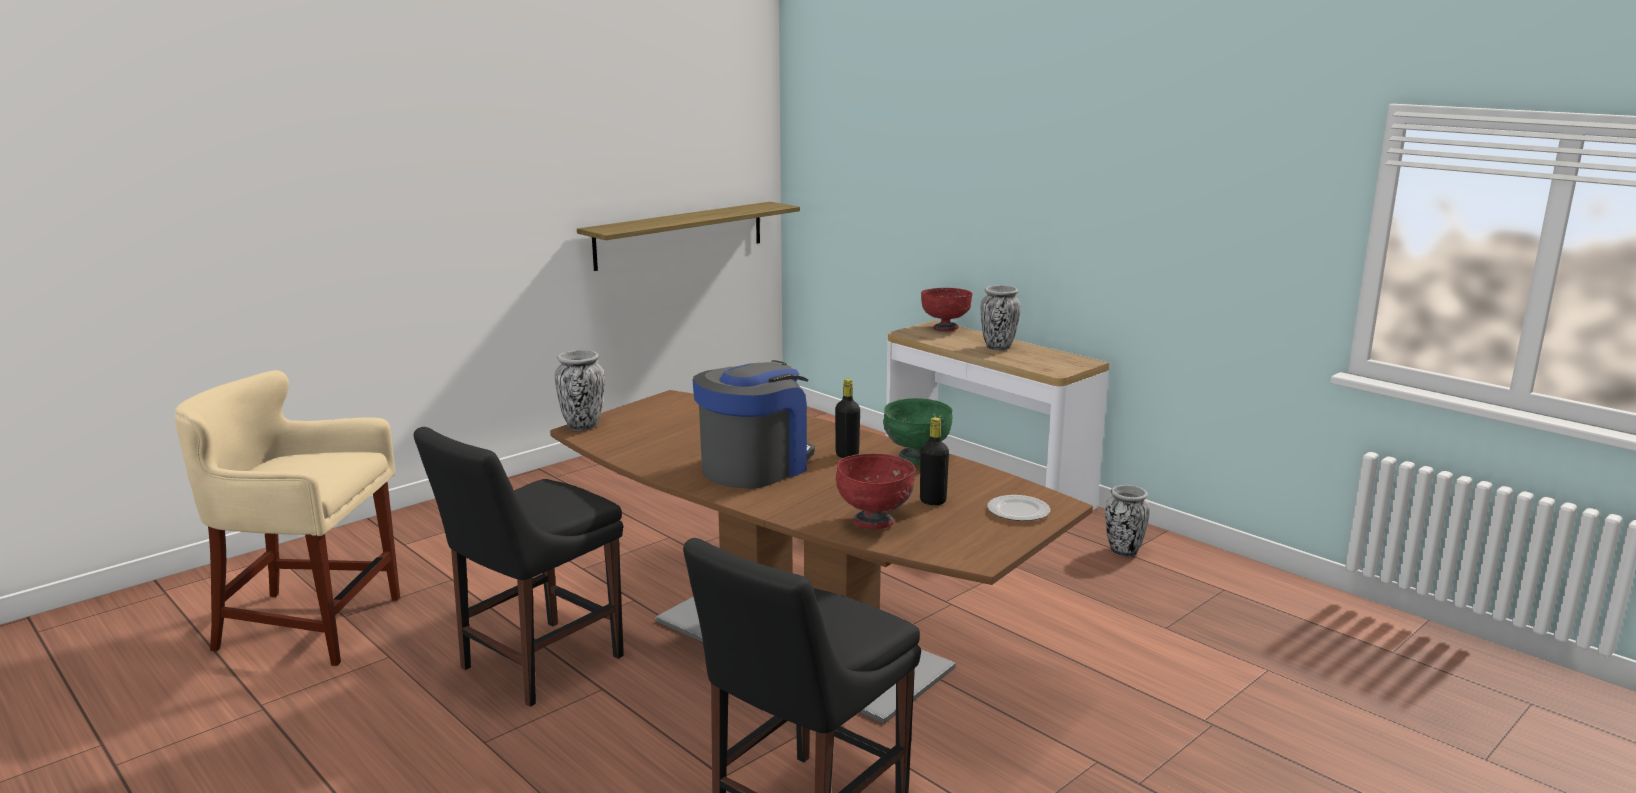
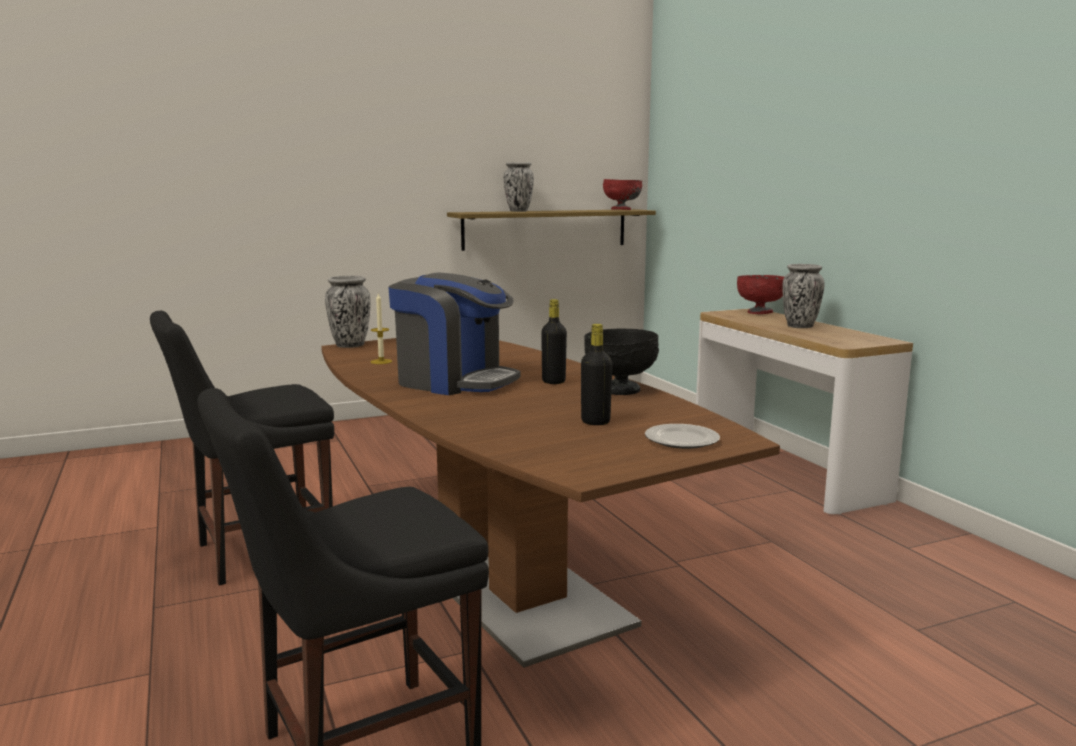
camera: 20 degrees right, 5 degrees down
(309, 626) = (128, 496): beige stool -> none
(648, 447) = (381, 361): none -> candle
(755, 467) = (454, 381): coffee machine -> coffee machine turned 60 degrees clockwise
(874, 522) = (510, 431): red bowl -> red bowl (621, 210)
(915, 459) = (619, 390): green bowl -> black bowl
(1123, 551) = (905, 545): vase -> vase (518, 211)

